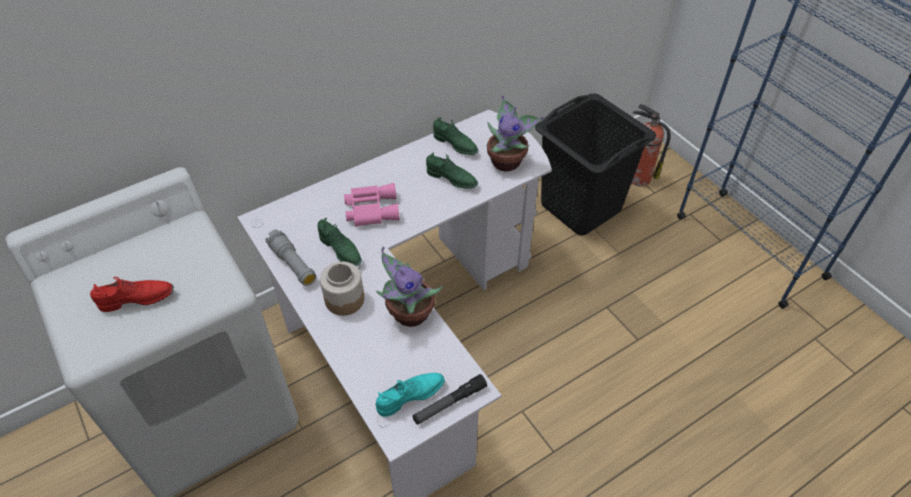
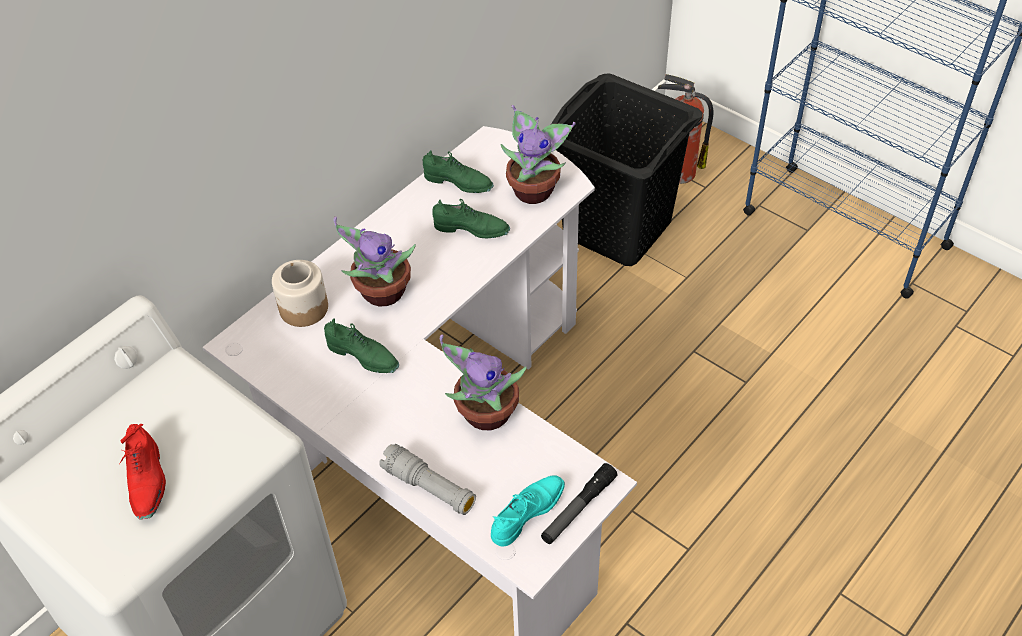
camera: 15 degrees left, 0 degrees up
(137, 299) = (147, 481): red shoe -> red shoe turned 105 degrees clockwise
(293, 264) = (306, 390): grey flashlight -> grey flashlight (429, 487)
(344, 299) = (394, 417): jar -> jar (303, 308)
(371, 209) = (380, 293): pink binoculars -> potted plant

